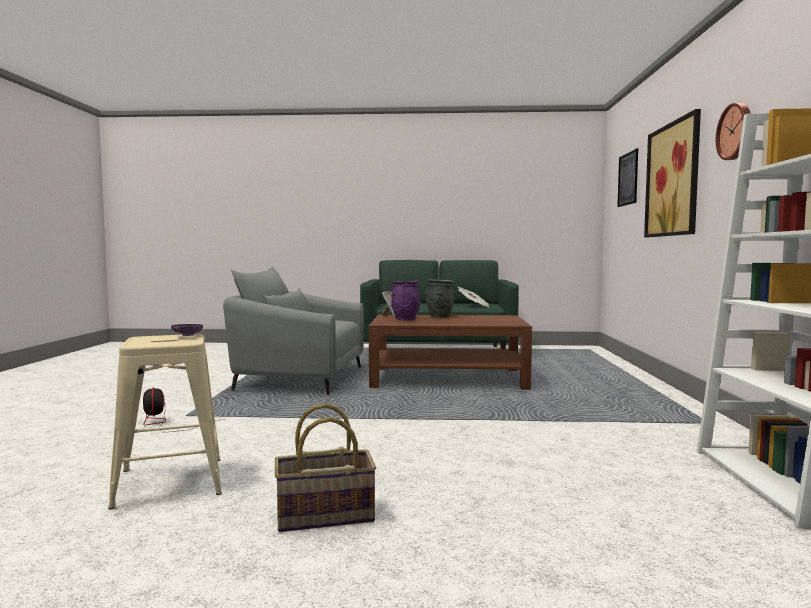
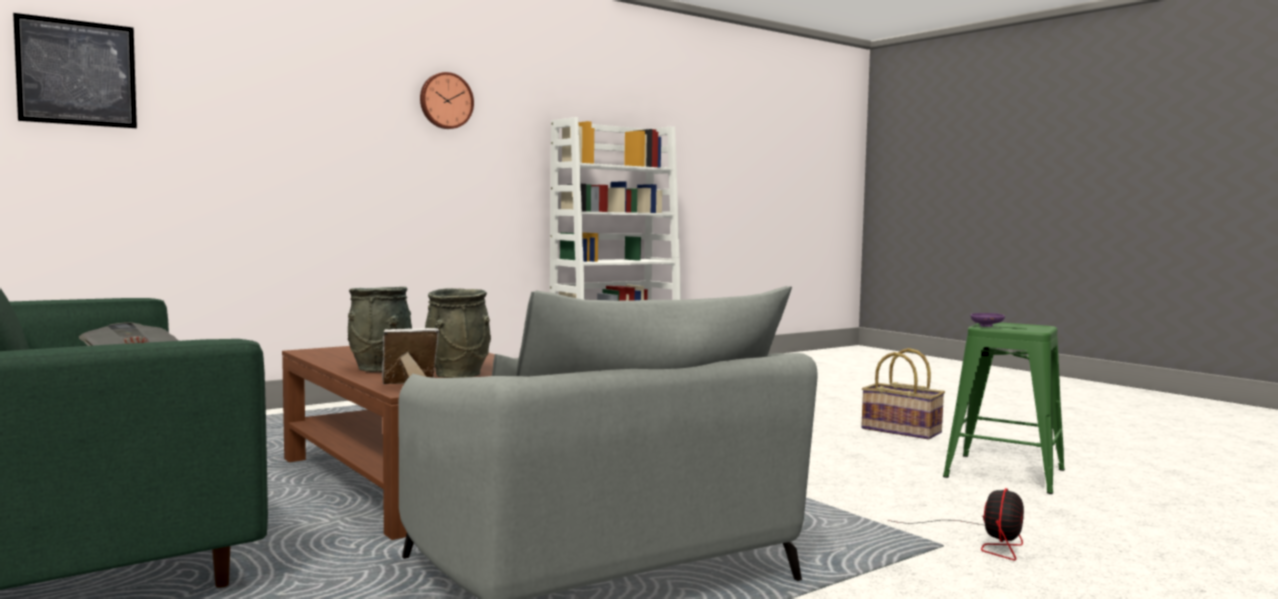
camera: 130 degrees left, 0 degrees up
(170, 481) = (1004, 473): beige stool -> green stool
(406, 319) = (457, 375): purple vase -> grey vase
(672, 180) = (295, 119): picture -> none

